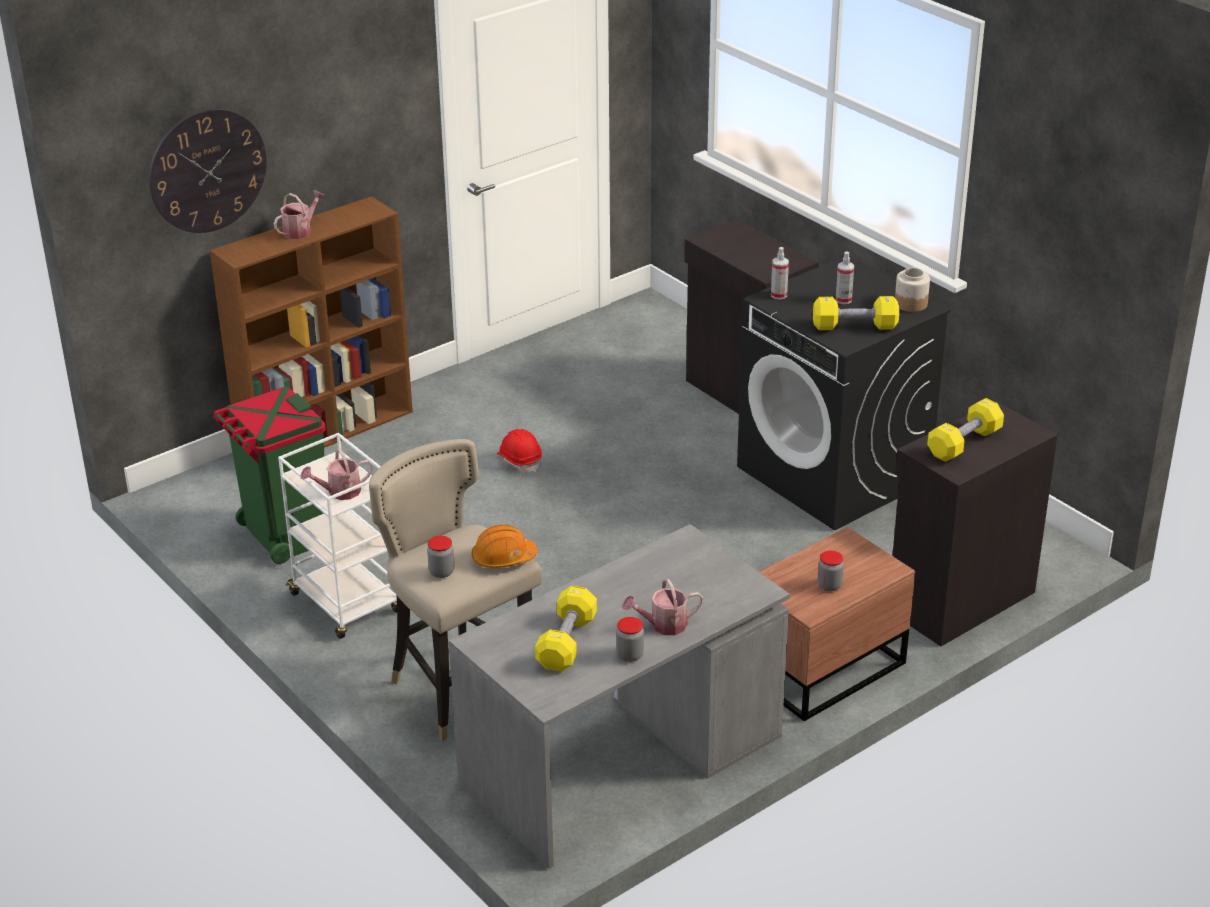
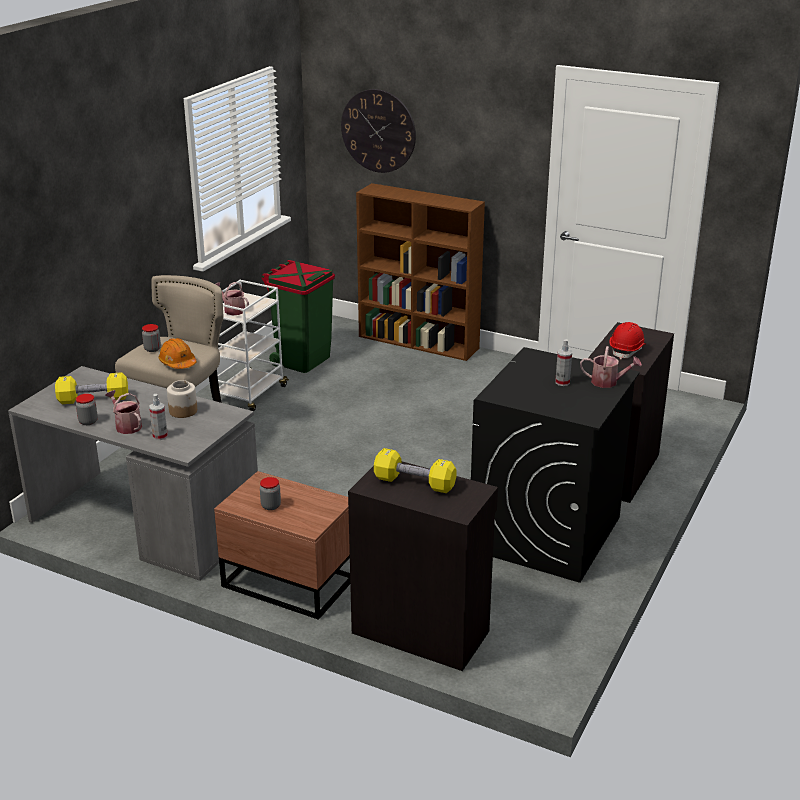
camera: 65 degrees right, 5 degrees down
(300, 230) = (418, 195): watering can -> watering can (608, 382)
(519, 460) = (445, 408): red hard hat -> red hard hat (627, 350)
(778, 295) = (541, 358): spray bottle -> spray bottle (160, 436)
(854, 326) = (524, 394): yellow dumbbell -> none
(910, 304) = (587, 409): jar -> jar (183, 411)

